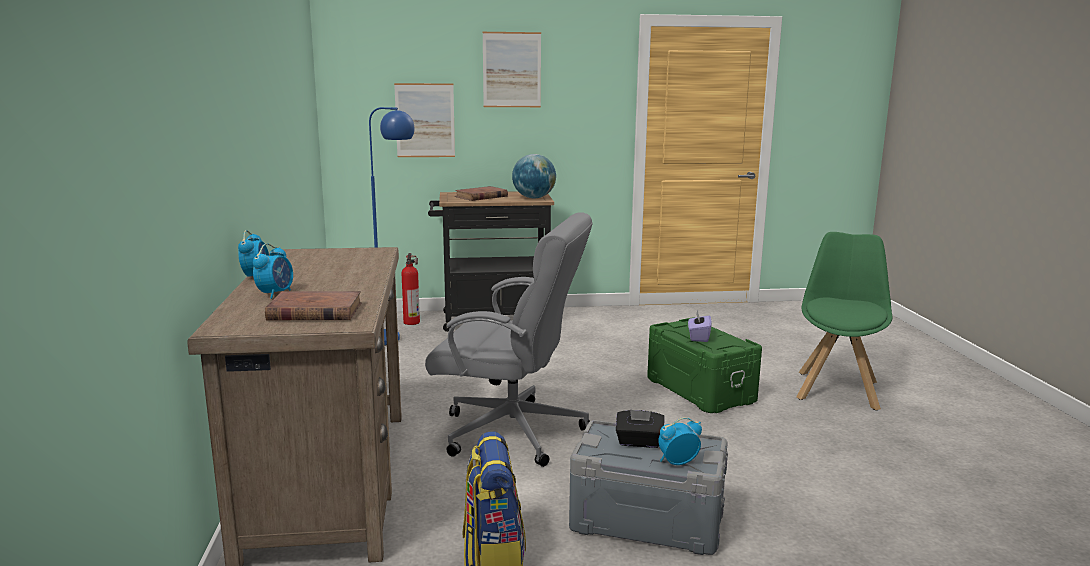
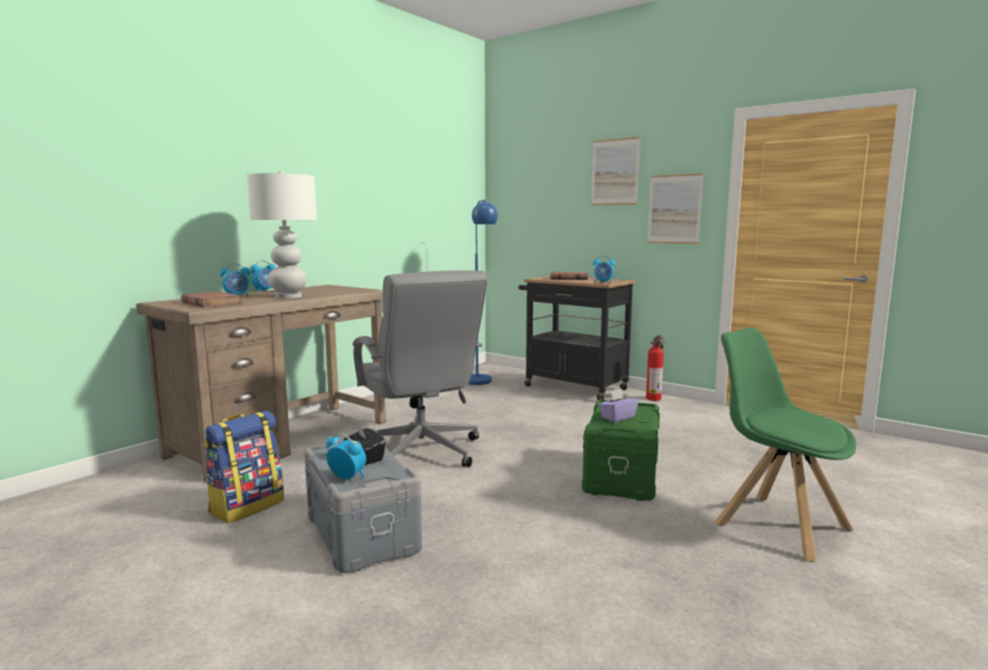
camera: 45 degrees right, 5 degrees down
(348, 279) = (289, 296): none -> white table lamp
(411, 322) = (519, 376): fire extinguisher -> fire extinguisher (654, 398)
(425, 120) = (549, 217): picture -> picture (674, 209)
(534, 198) = (603, 282): globe -> alarm clock
(837, 388) = (776, 524): green chair -> green chair turned 105 degrees counterclockwise

